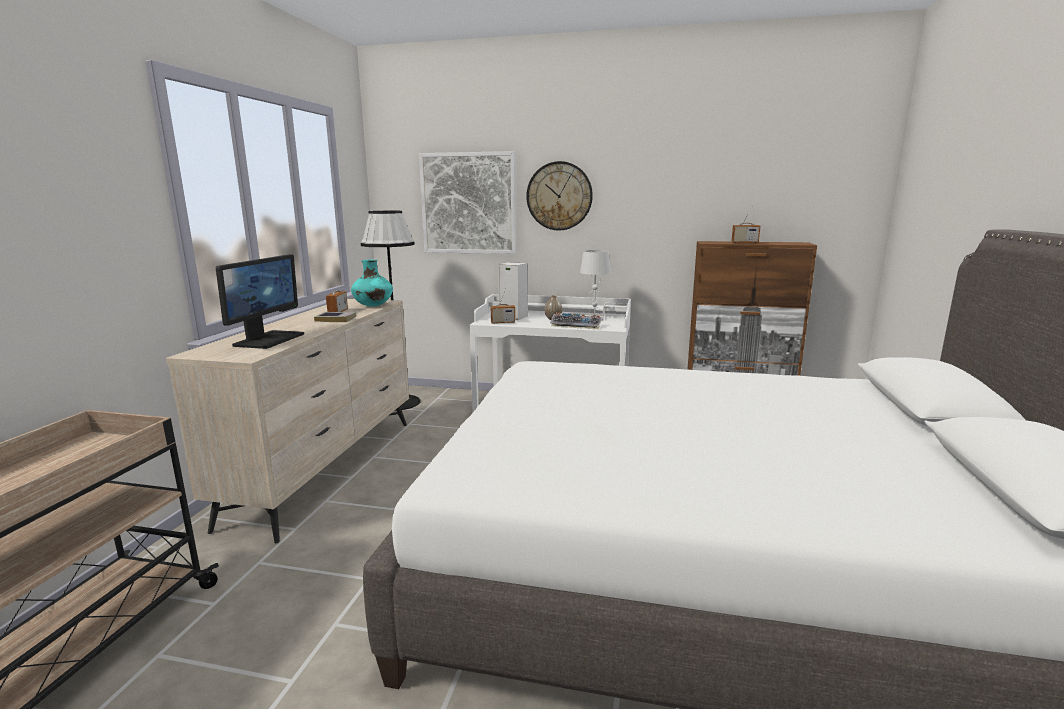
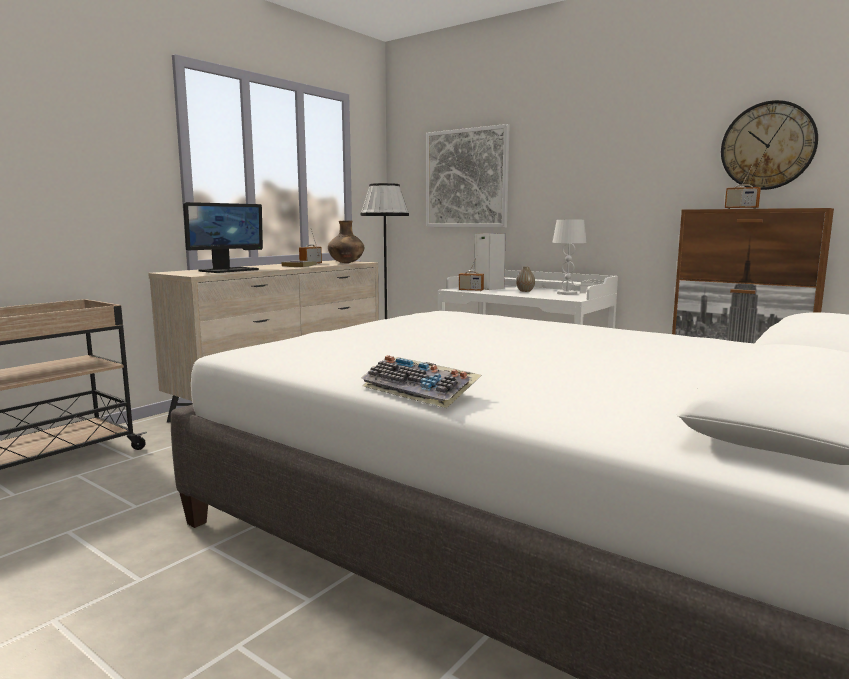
camera: 25 degrees right, 5 degrees down
(373, 306) = (346, 263): turquoise vase -> brown vase
(559, 196) = (549, 167): wall clock -> wall clock (768, 146)
(577, 325) = (539, 295): keyboard -> keyboard (421, 391)

